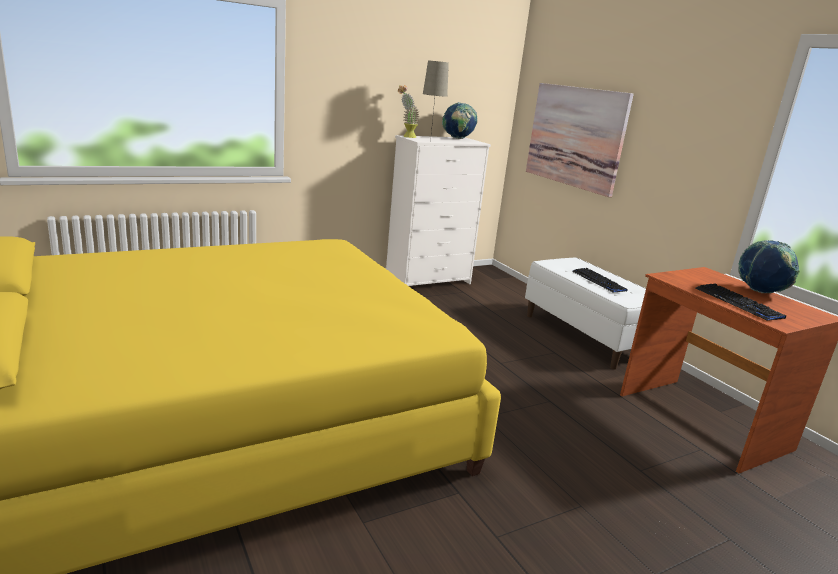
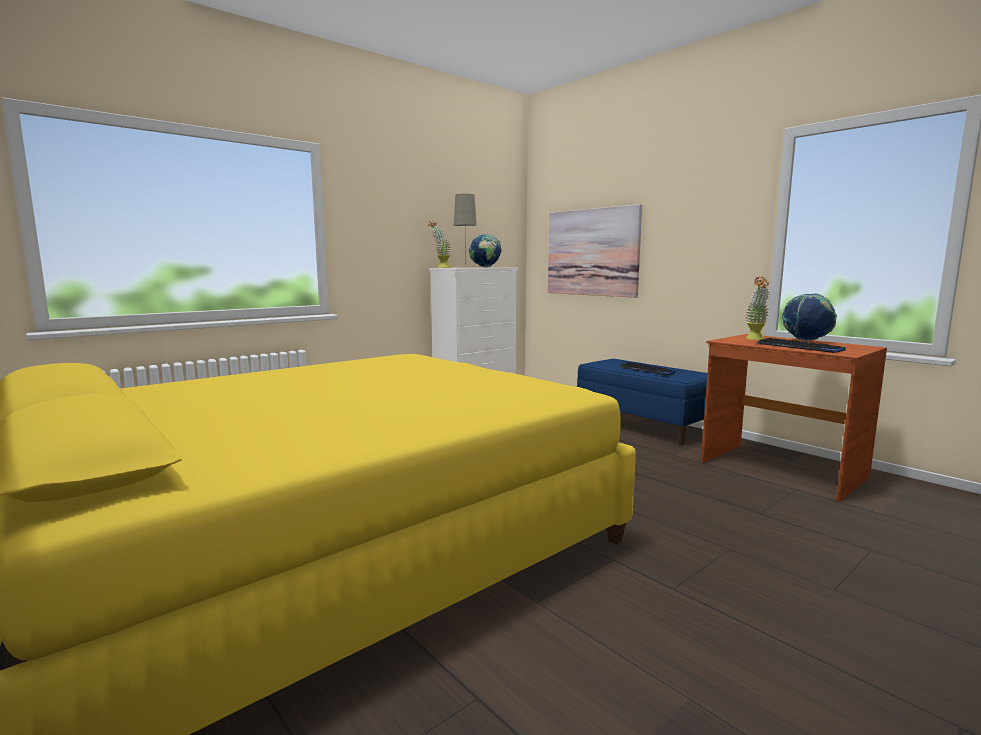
camera: 10 degrees left, 10 degrees down
(587, 336) = (643, 425): white bench -> blue bench
(704, 279) = (755, 339): none -> potted plant

